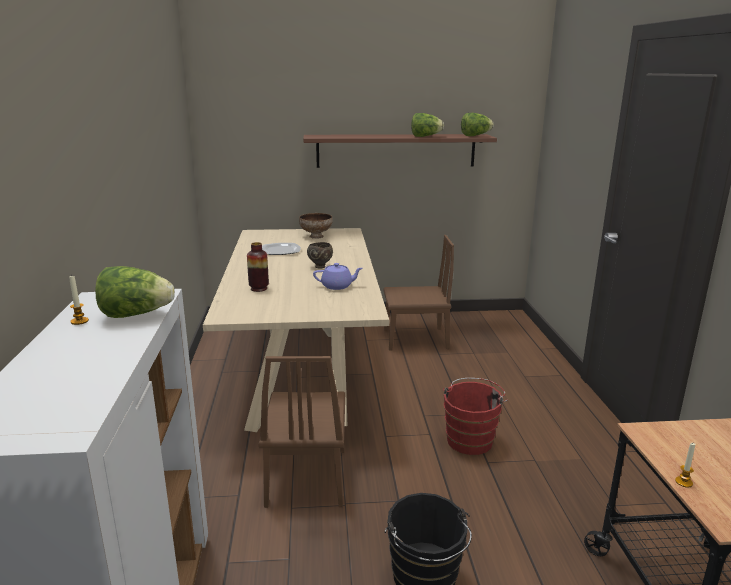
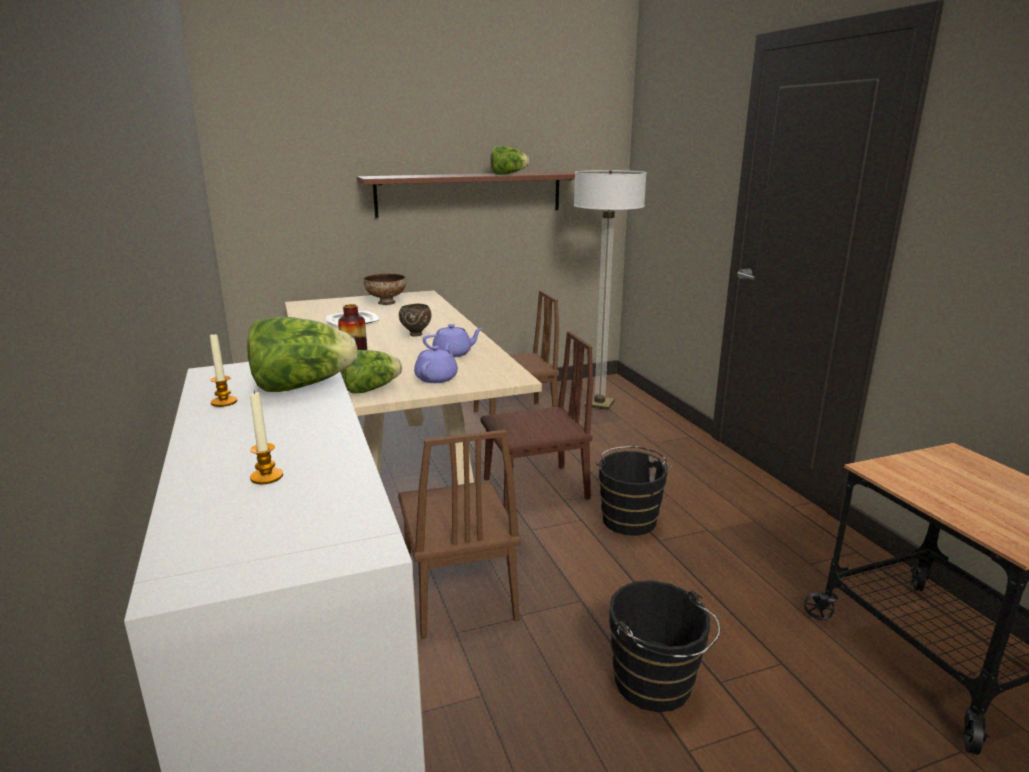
camera: 15 degrees left, 0 degrees up
(311, 306) = (437, 378): none -> purple teapot
(404, 402) = (535, 488): none -> brown chair
(471, 439) = (629, 518): red bucket -> black bucket
(475, 135) = (562, 173): lettuce -> lettuce (370, 389)
(493, 335) = (599, 404): none -> floor lamp
(683, 482) = (950, 513): candle -> candle (266, 477)

